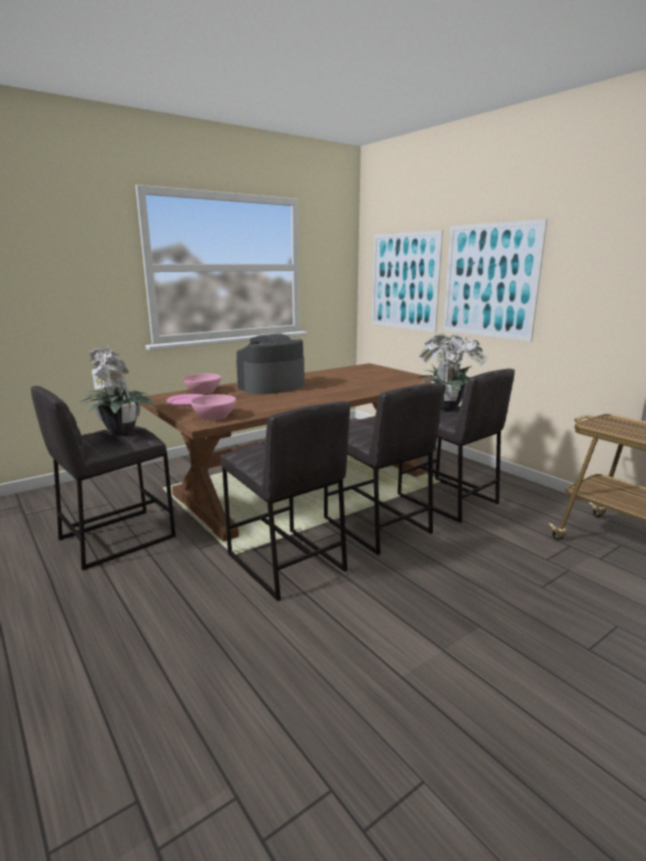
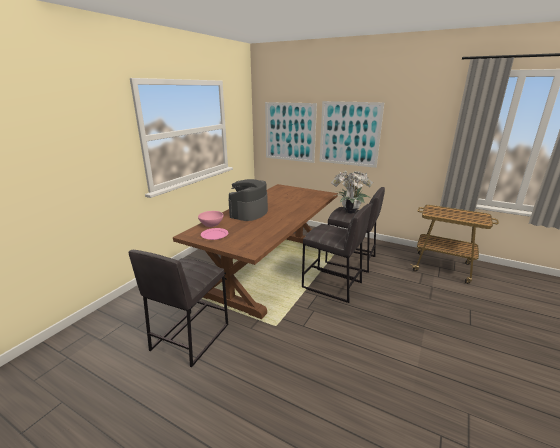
camera: 25 degrees left, 5 degrees up
(120, 433) = (190, 268): potted plant -> none
(214, 416) = (250, 244): pink bowl -> none
(285, 563) = (308, 322): grey stool -> none

